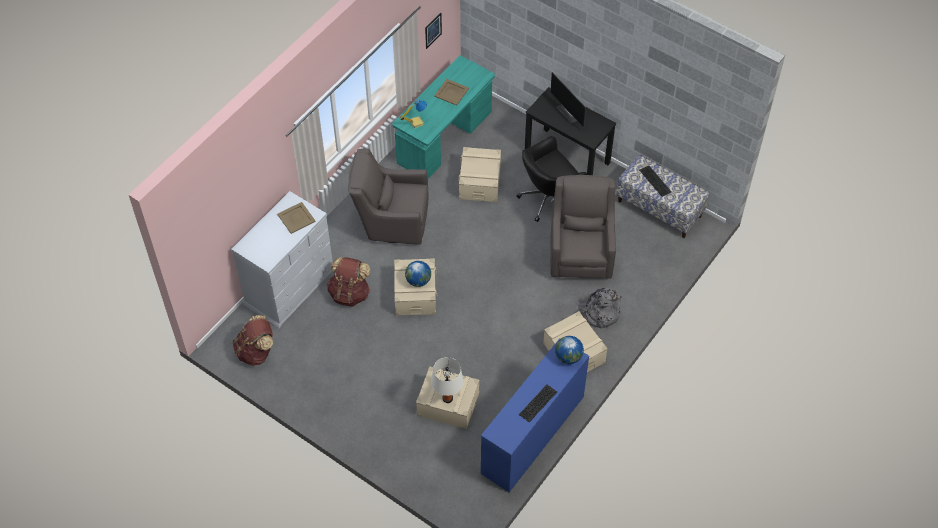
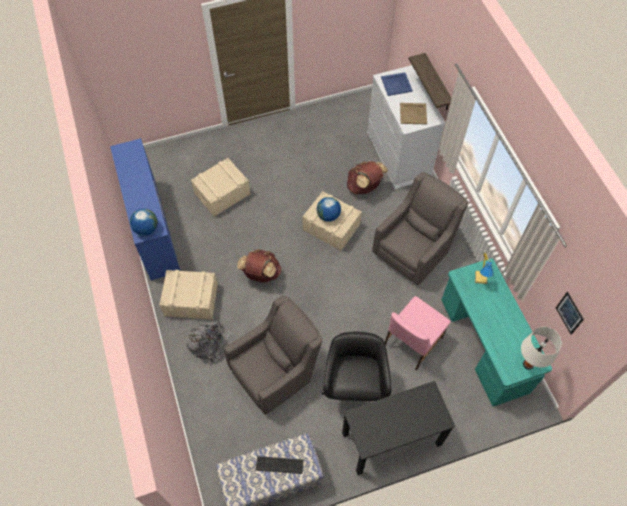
camera: 125 degrees right, 5 degrees up
(256, 351) = (357, 111): brown backpack -> brown backpack (261, 274)
(261, 199) = (437, 83): none -> shelf
(268, 248) = (396, 84): none -> blue tray
(447, 398) = (213, 176): white table lamp -> white table lamp (528, 364)
(452, 92) = (502, 330): beige tray -> none
(480, 182) = (412, 342): beige storage box -> pink chair
(538, 404) = (129, 185): keyboard -> none
(570, 112) = (405, 423): monitor -> none
(580, 253) = (276, 371): grey armchair -> grey armchair turned 75 degrees counterclockwise

